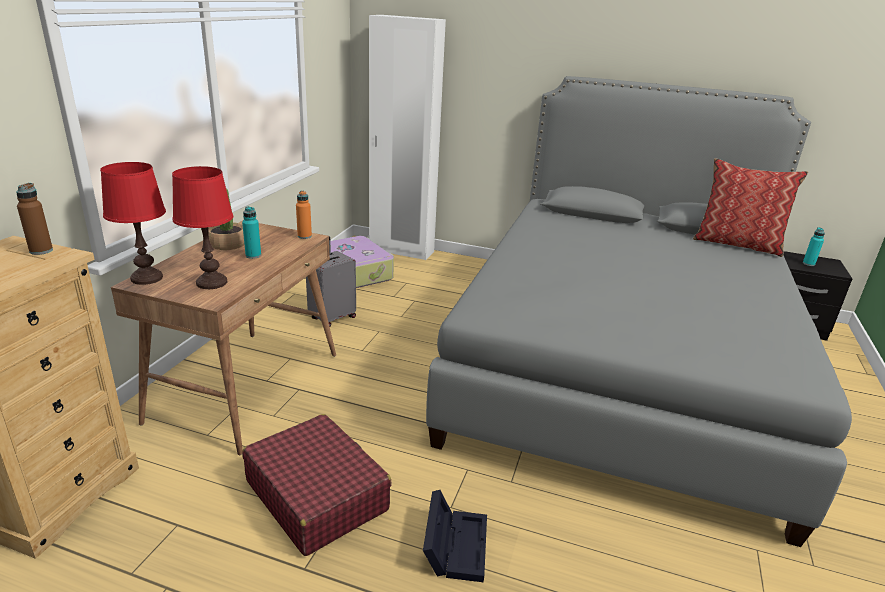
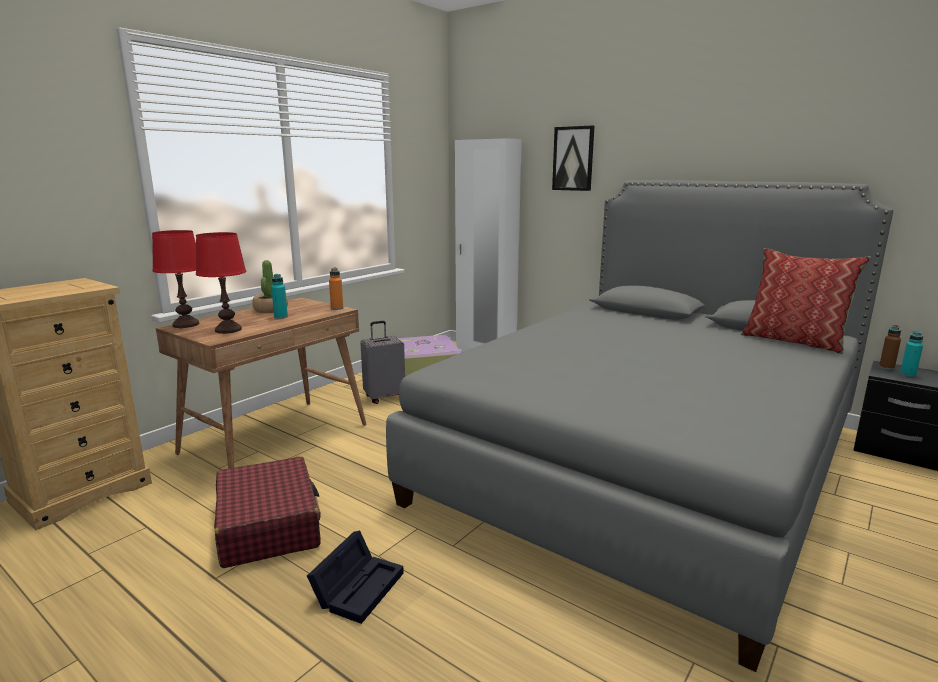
camera: 20 degrees right, 10 degrees down
(41, 251) = (88, 284): brown bottle -> brown bottle (886, 367)
(505, 46) = (573, 158): none -> picture

